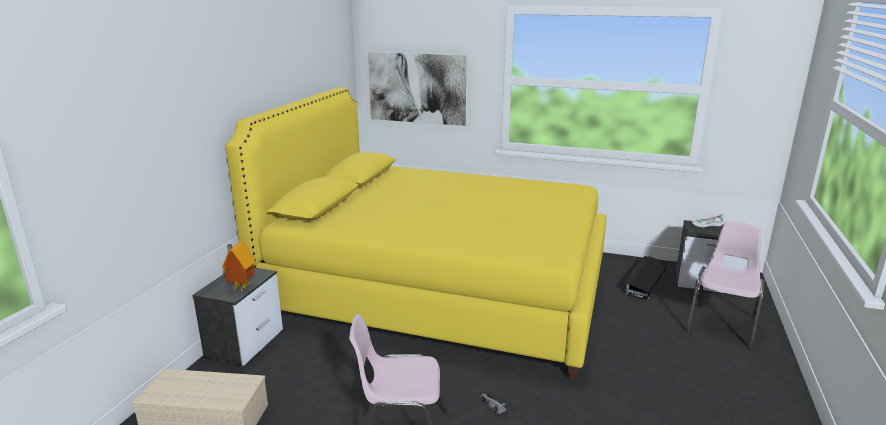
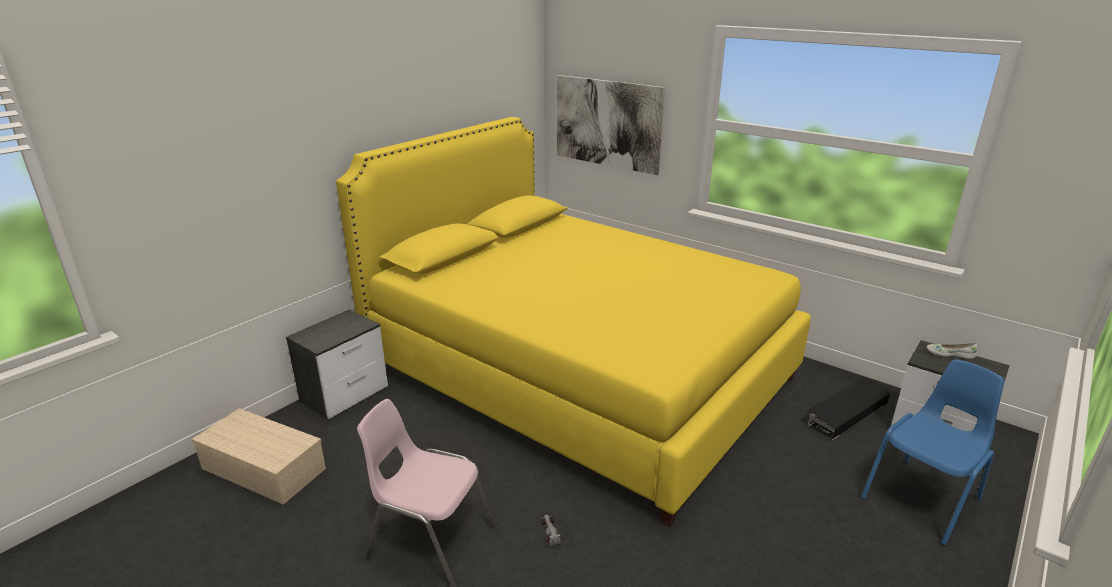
camera: 20 degrees right, 5 degrees up
(240, 287) = (333, 337): toy house -> none
(722, 324) = (923, 498): pink chair -> blue chair

